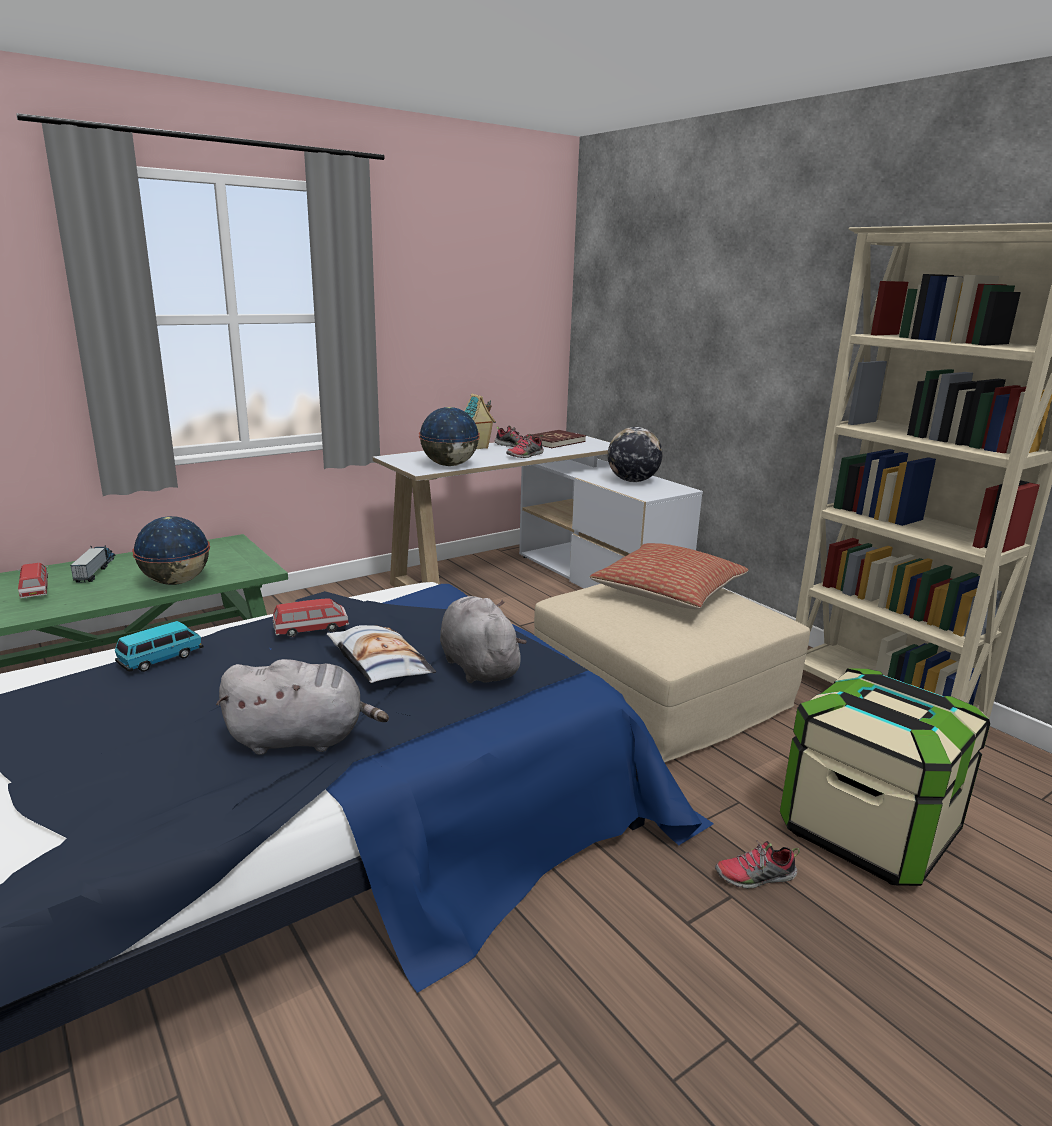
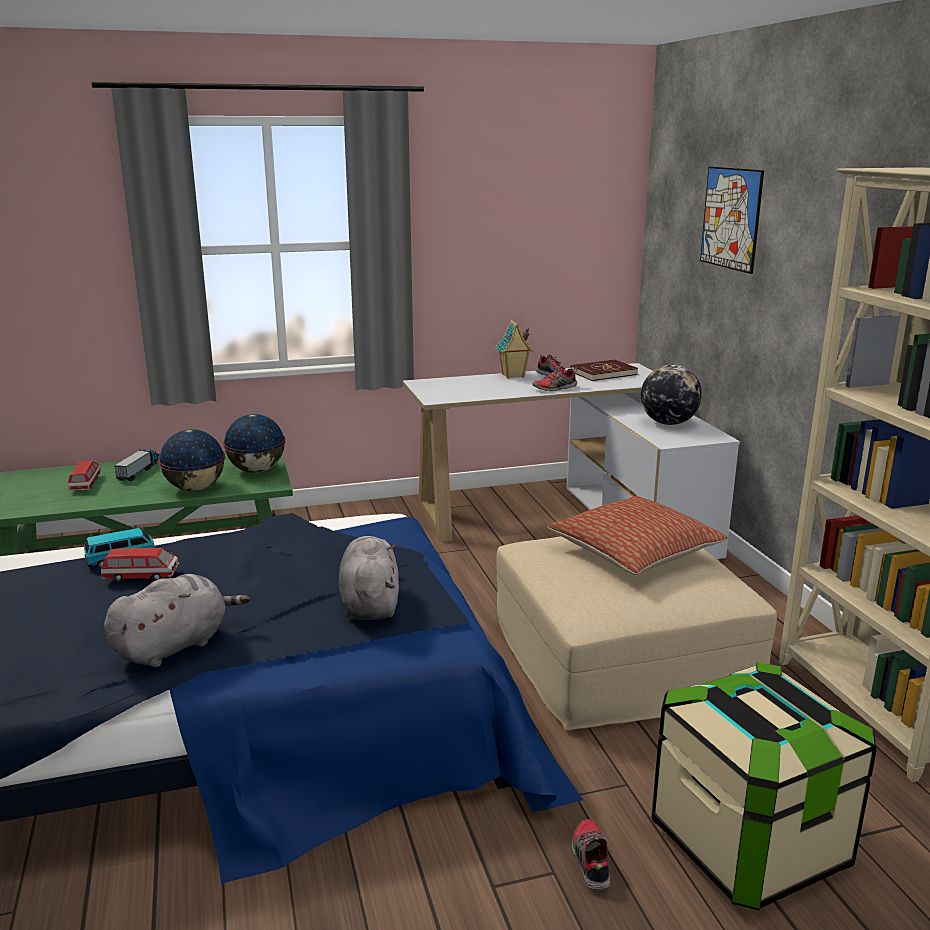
camera: 20 degrees right, 0 degrees up
(302, 739) = (175, 645): grey plush toy -> grey plush toy turned 60 degrees counterclockwise
(311, 629) = (252, 548): toy car -> toy car (141, 576)
(378, 663) = (284, 587): pillow -> none
(449, 465) = (466, 395): globe -> globe (256, 471)
(678, 292) = (731, 218): none -> picture
(755, 877) = (590, 861): shoe -> shoe turned 75 degrees clockwise

